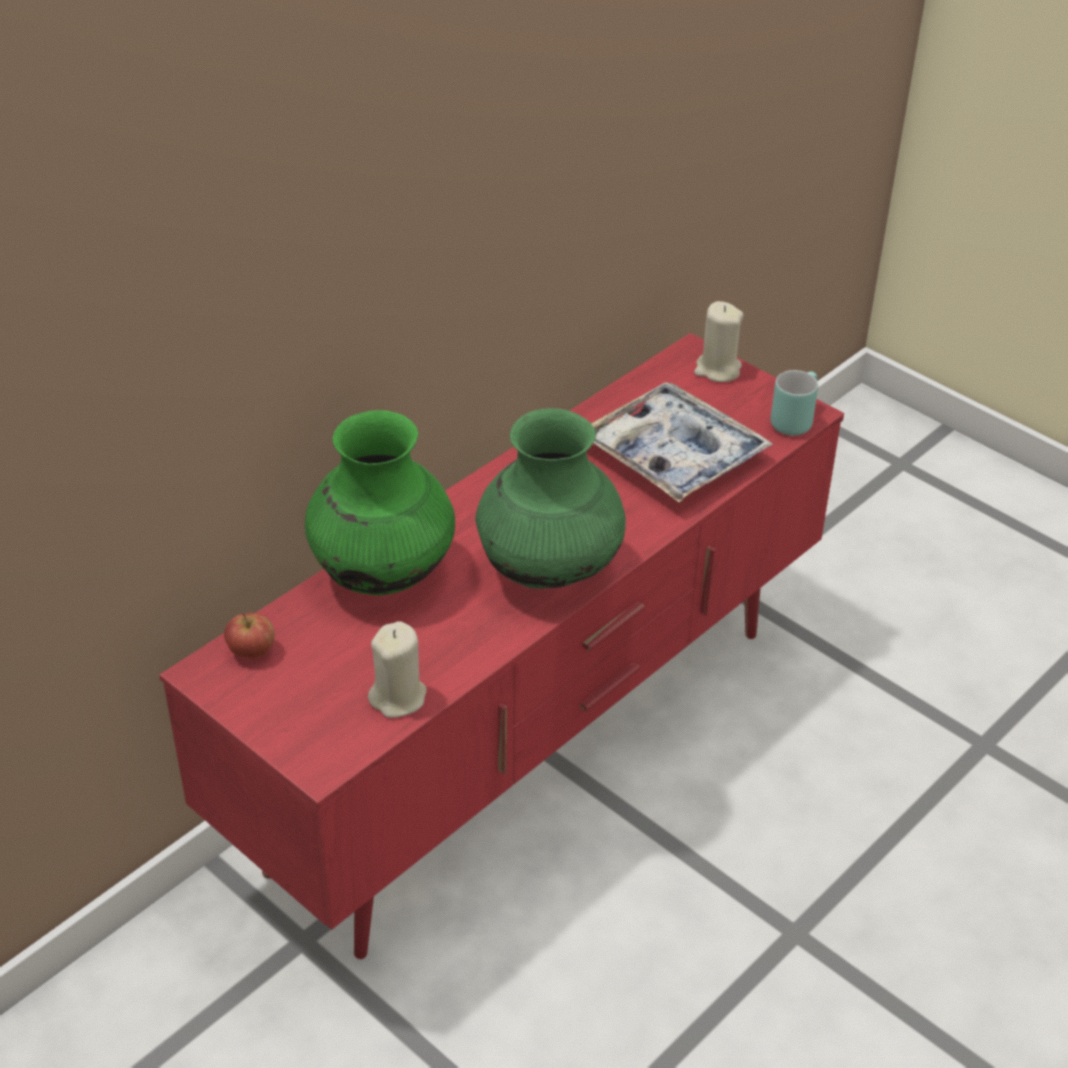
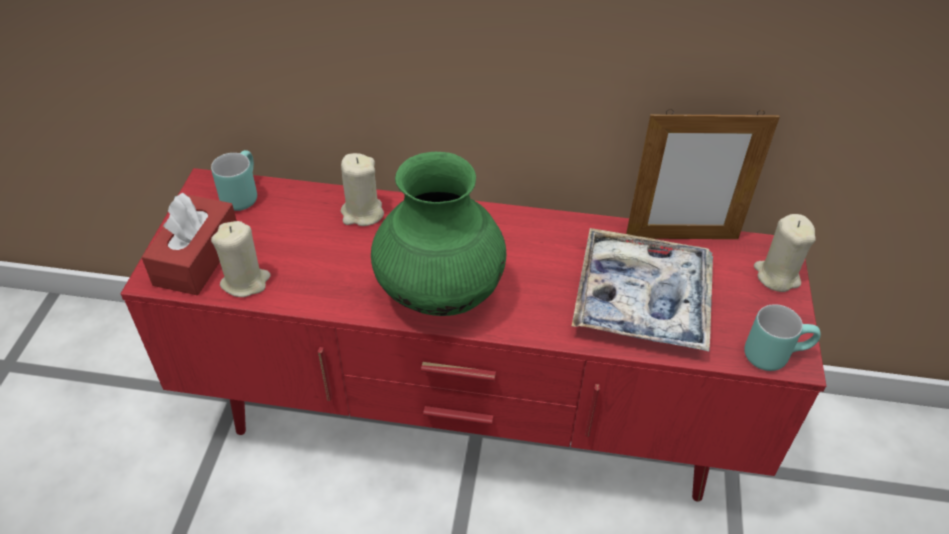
camera: 55 degrees right, 5 degrees up
(252, 652) = (240, 194): apple -> turquoise mug
(323, 722) = (197, 258): none -> red tissue box
(382, 573) = (362, 213): green vase -> beige candle
(625, 394) = (681, 238): none -> picture frame

